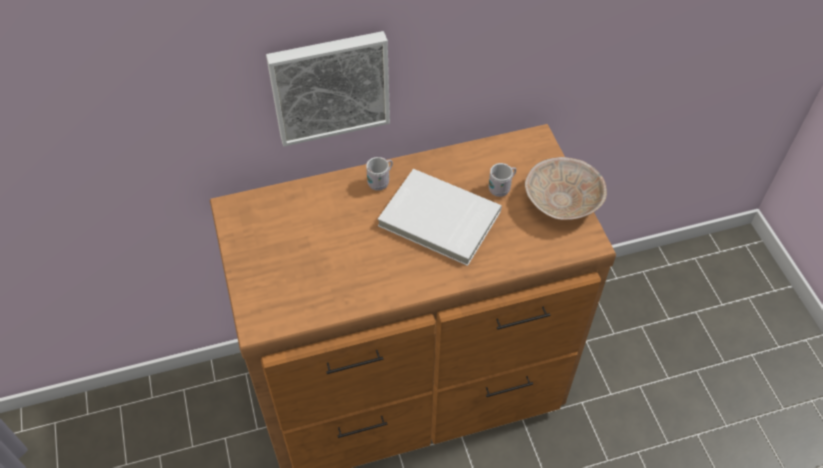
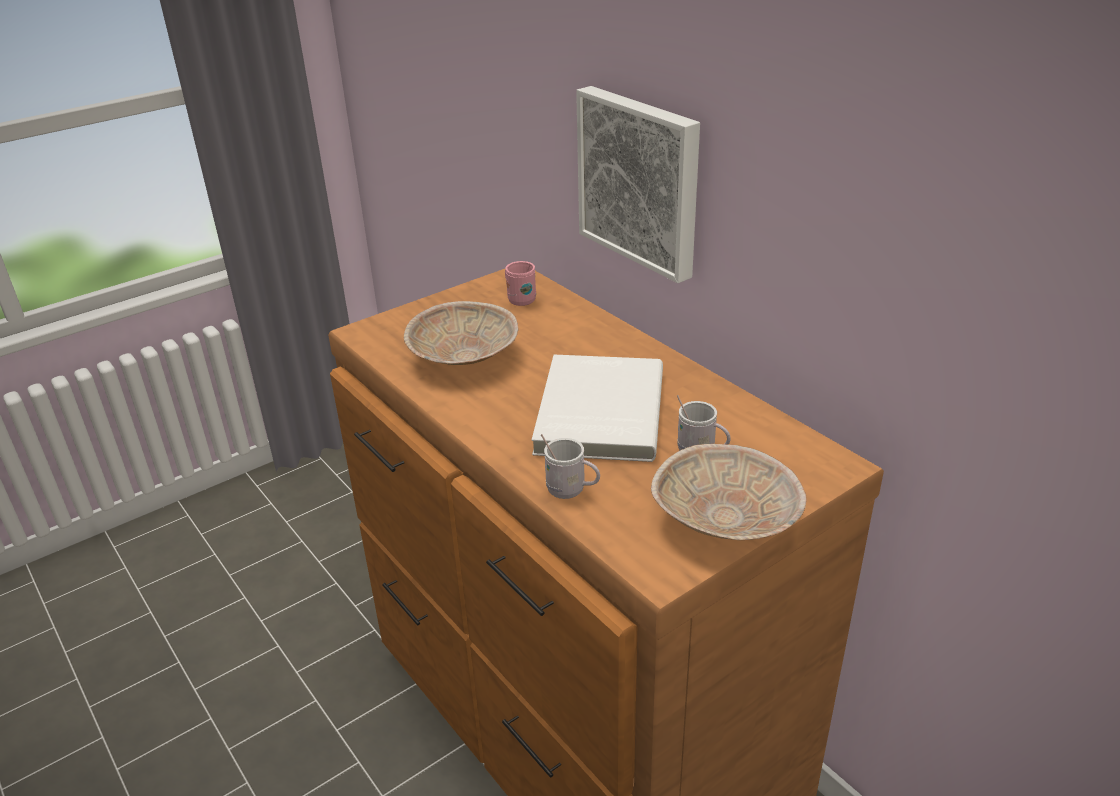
camera: 70 degrees right, 20 degrees down
(270, 216) = (519, 299): none -> pink mug
(335, 271) = (463, 359): none -> beige bowl
(380, 182) = (629, 353): white mug -> white mug (571, 491)

